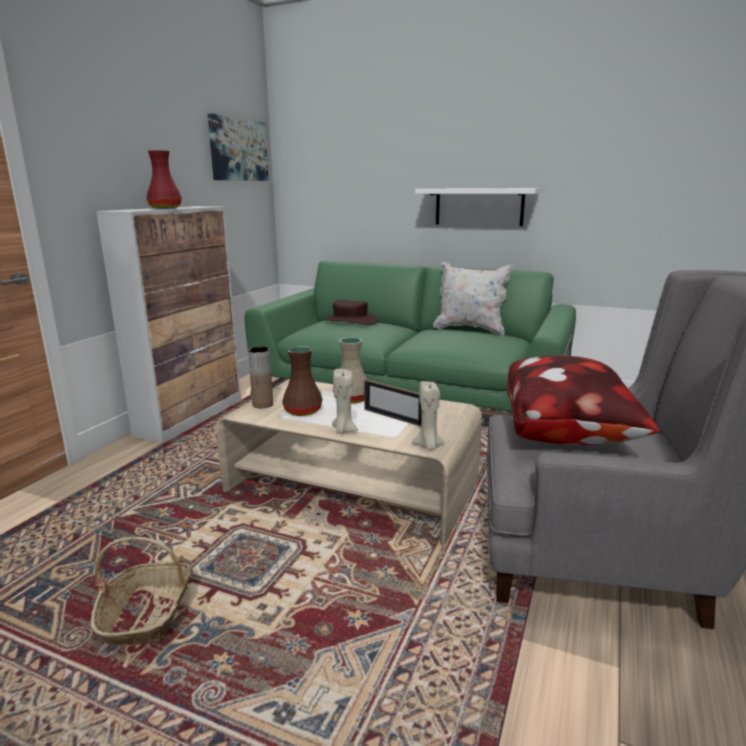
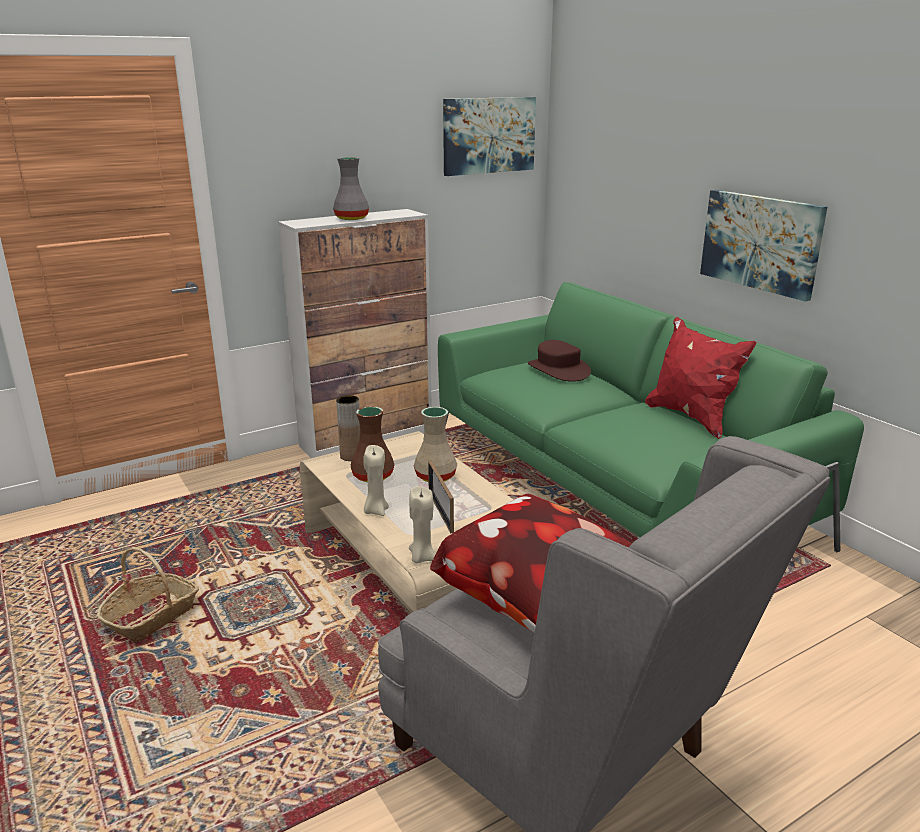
camera: 35 degrees right, 5 degrees up
(165, 208) = (351, 218): red vase -> grey vase
(470, 329) = (691, 417): white pillow -> red pillow
(479, 206) = (761, 242): white shelf -> picture

